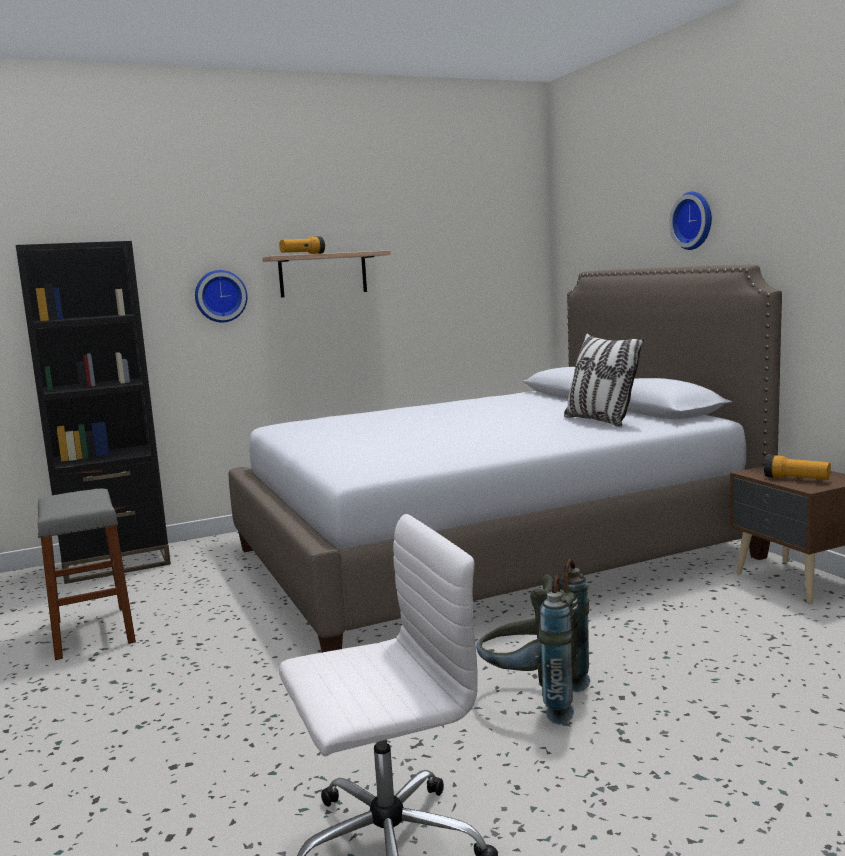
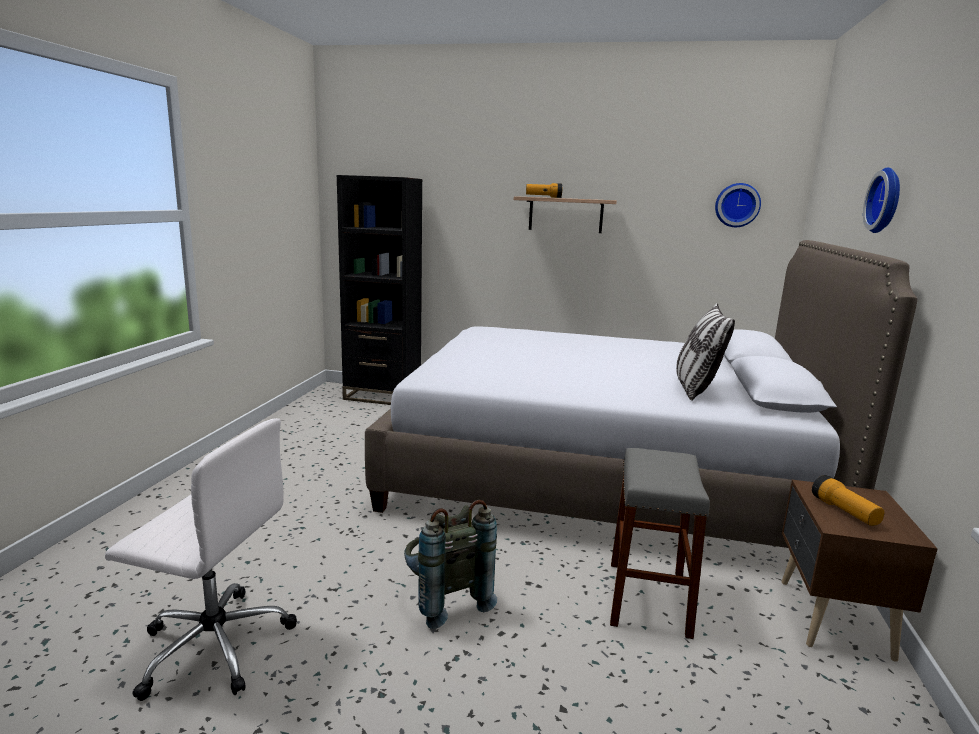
camera: 35 degrees right, 5 degrees up
(93, 632) = (310, 434): grey stool -> grey stool (648, 598)
(220, 296) = (483, 223): wall clock -> wall clock (737, 205)

